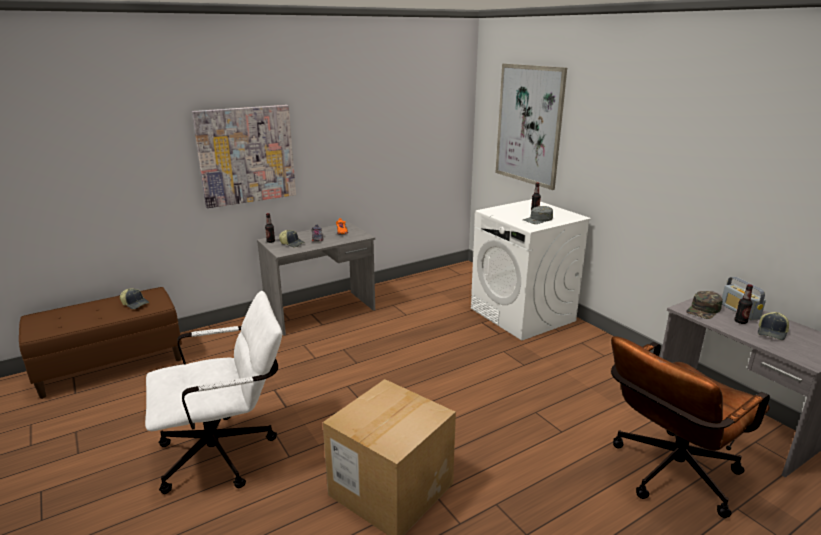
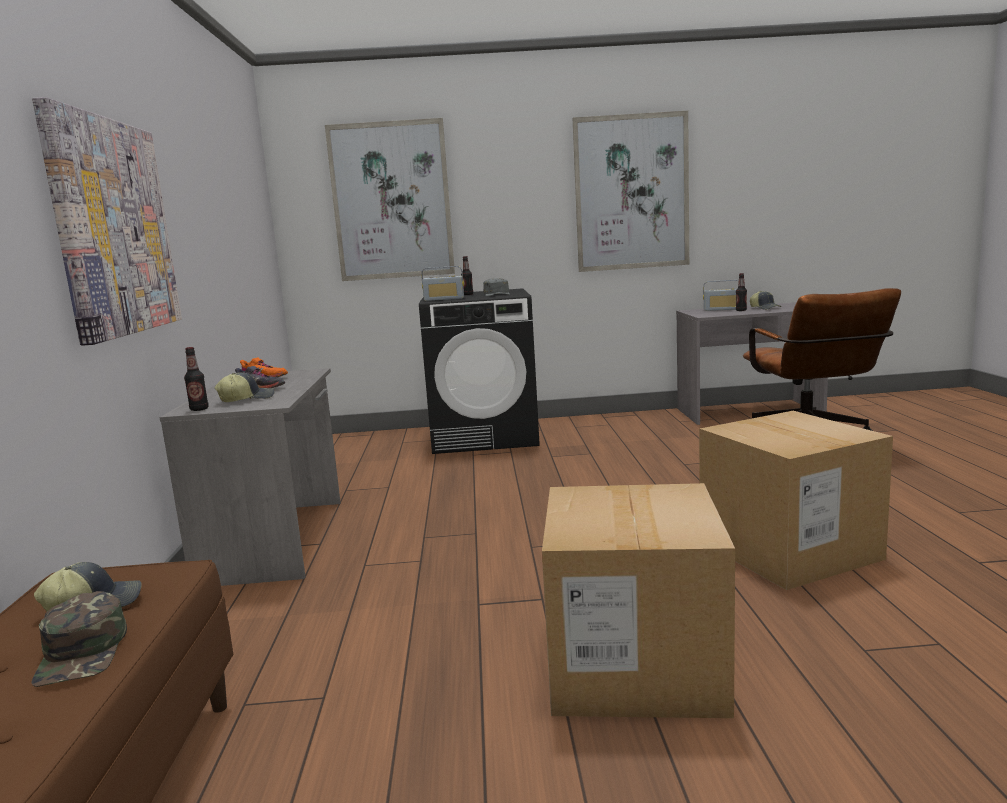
camera: 60 degrees left, 10 degrees down
(227, 452) = (634, 665): white office chair -> cardboard box
(500, 211) = (444, 299): none -> radio
(522, 315) = (485, 436): white washing machine -> black washing machine
(698, 163) = (631, 193): none -> picture
(704, 310) = (712, 313): green cap -> green cap (83, 652)

